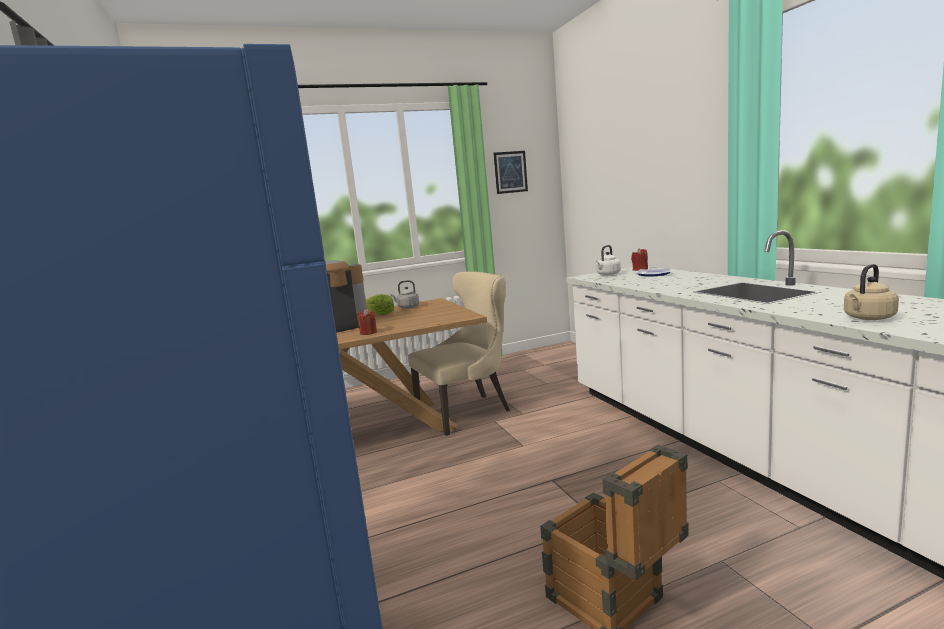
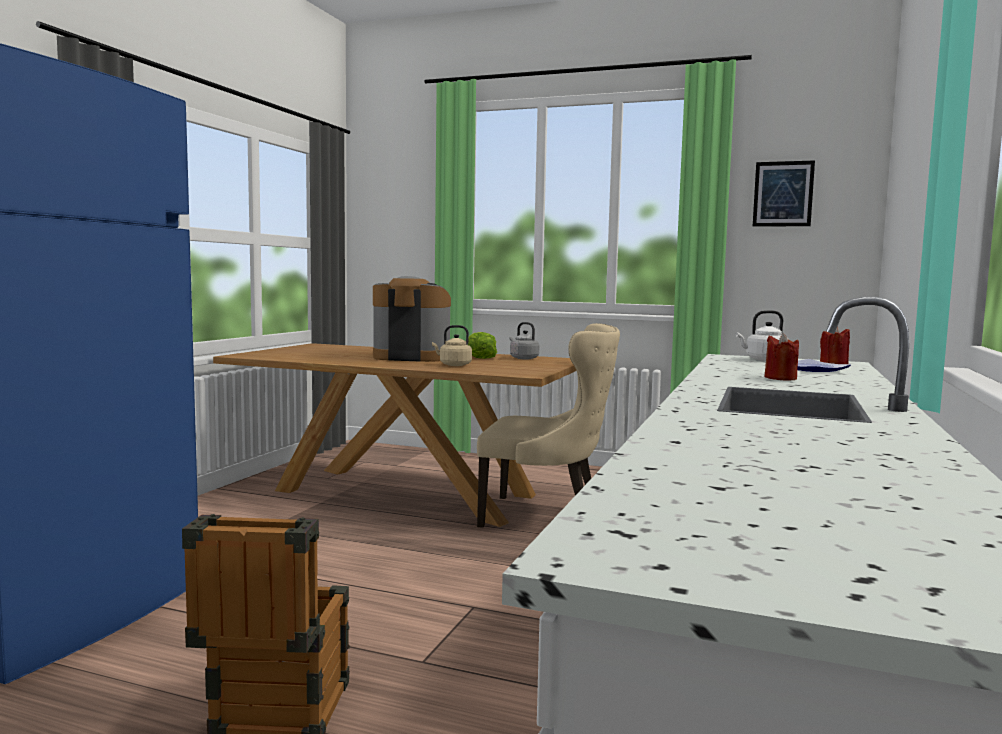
camera: 40 degrees right, 5 degrees down
(368, 333) = (408, 365): red candle -> red candle (780, 378)
(868, 318) = (706, 445): beige kettle -> beige kettle (453, 365)

